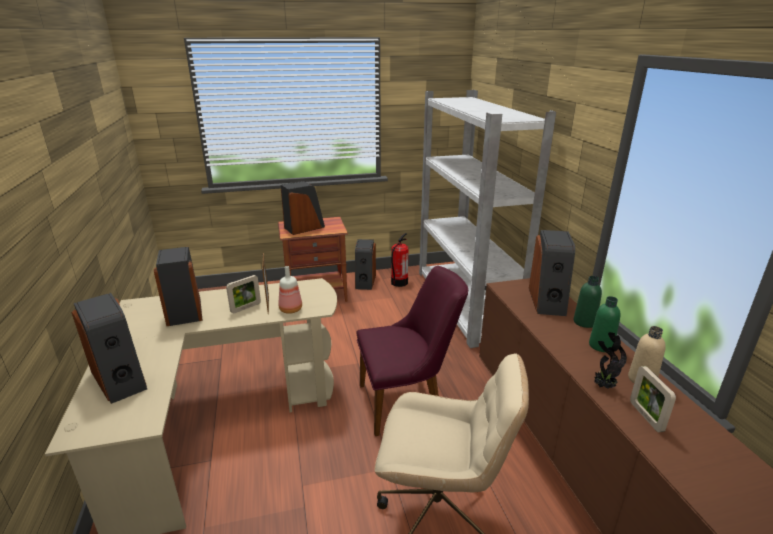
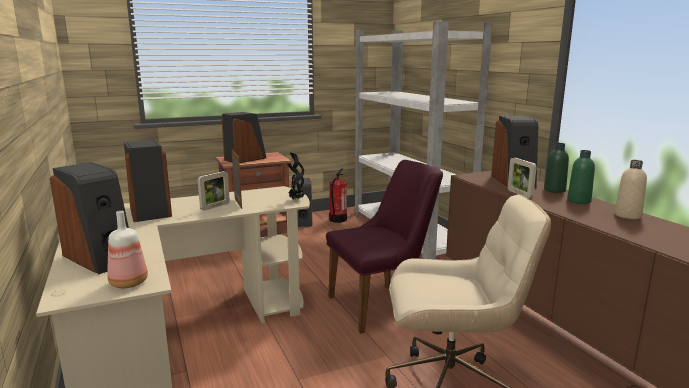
camera: 10 degrees left, 10 degrees down
(291, 310) = (264, 205): bottle -> bottle (129, 283)
(602, 386) = (597, 221): potted plant -> potted plant (296, 200)
(646, 416) = (647, 233): picture frame -> picture frame (519, 194)

